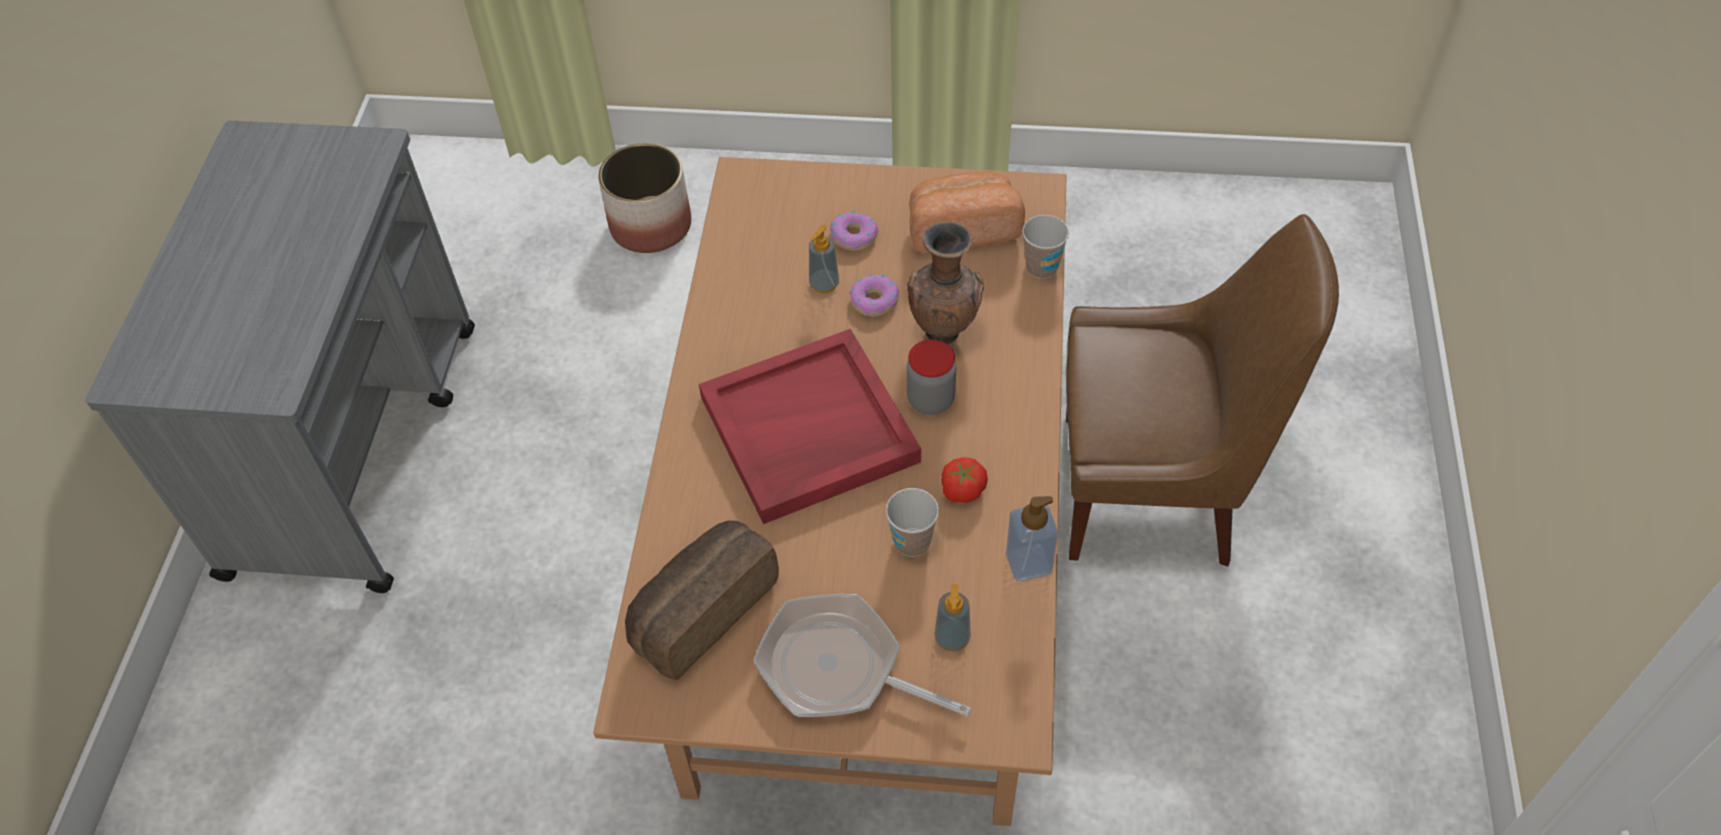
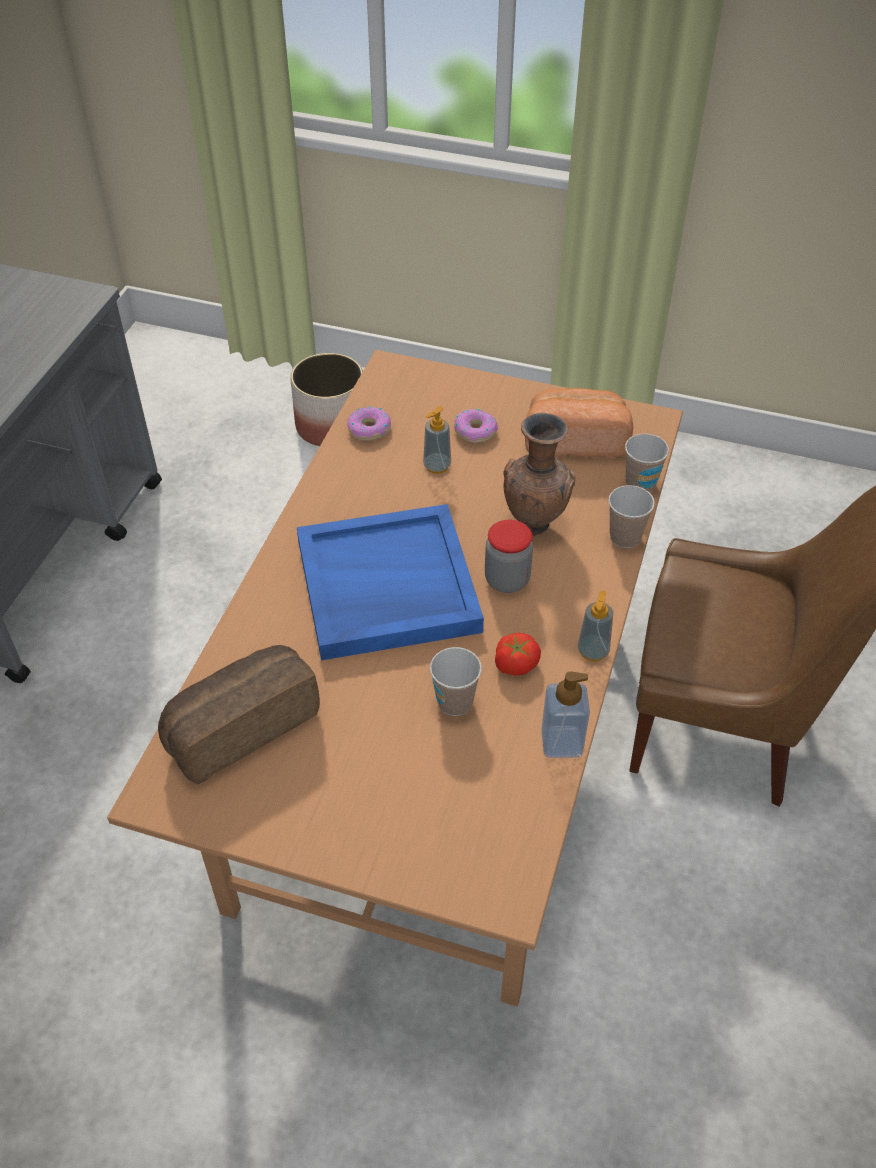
camera: 10 degrees right, 5 degrees down
(808, 431) = (386, 587): red tray -> blue tray
(839, 669) = (353, 805): frying pan -> none
(874, 301) = (479, 487): donut -> donut (369, 429)
(952, 638) = (469, 798): soap dispenser -> soap dispenser (593, 651)
(1040, 330) = (625, 537): none -> cup

